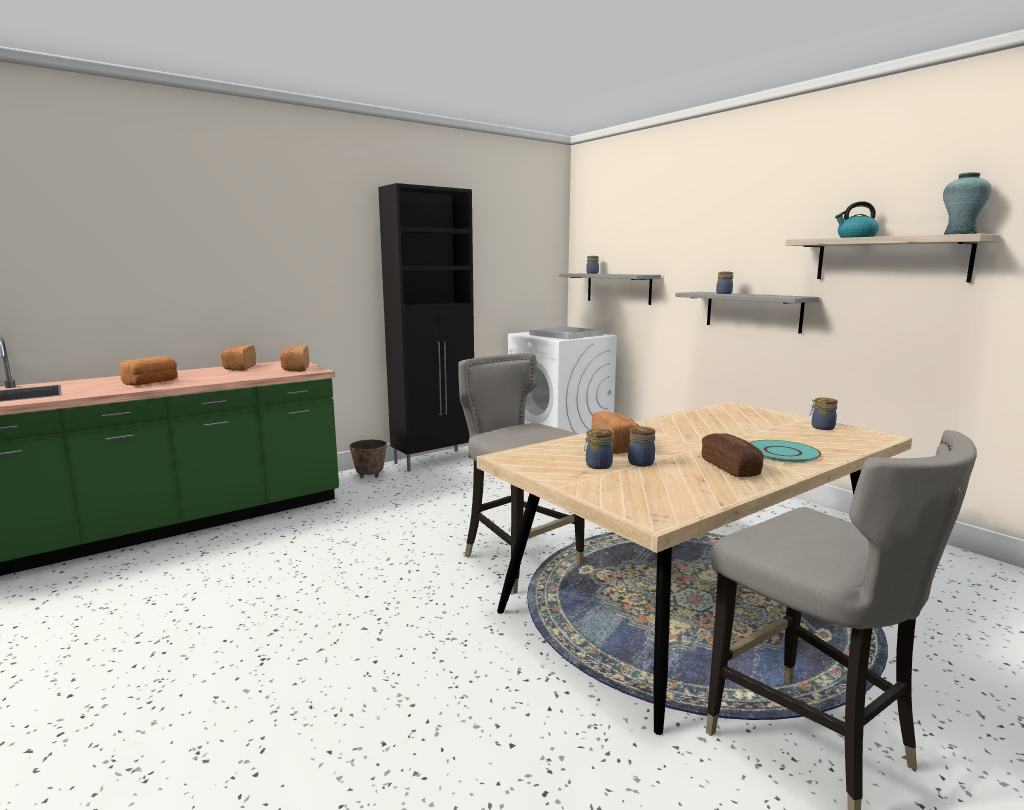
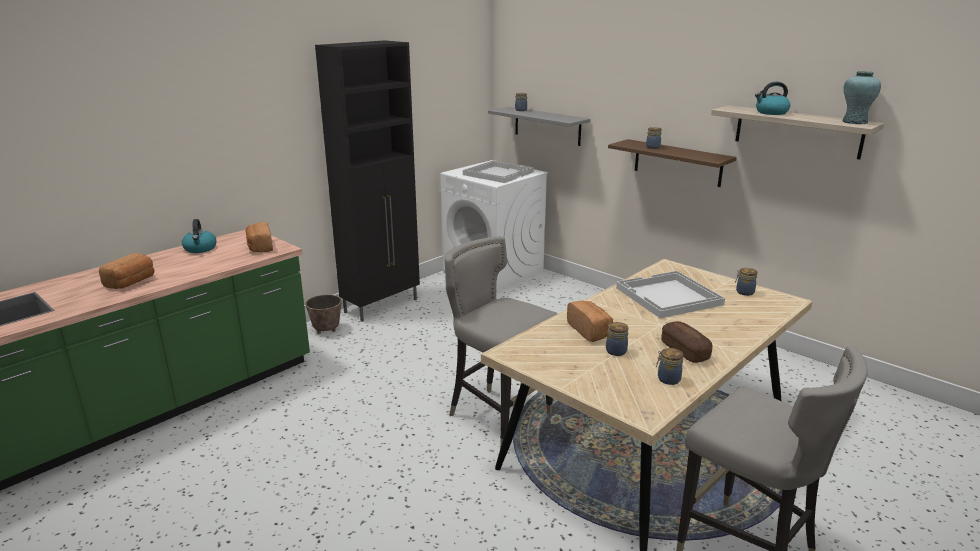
camera: 10 degrees left, 10 degrees up
(239, 368) = (200, 249): bread -> kettle
(597, 465) = (583, 357): jar -> jar (667, 379)
(724, 426) = (668, 296): none -> white tray
(752, 311) = (677, 163): grey shelf -> brown shelf
(782, 452) = (720, 328): turquoise plate -> none

